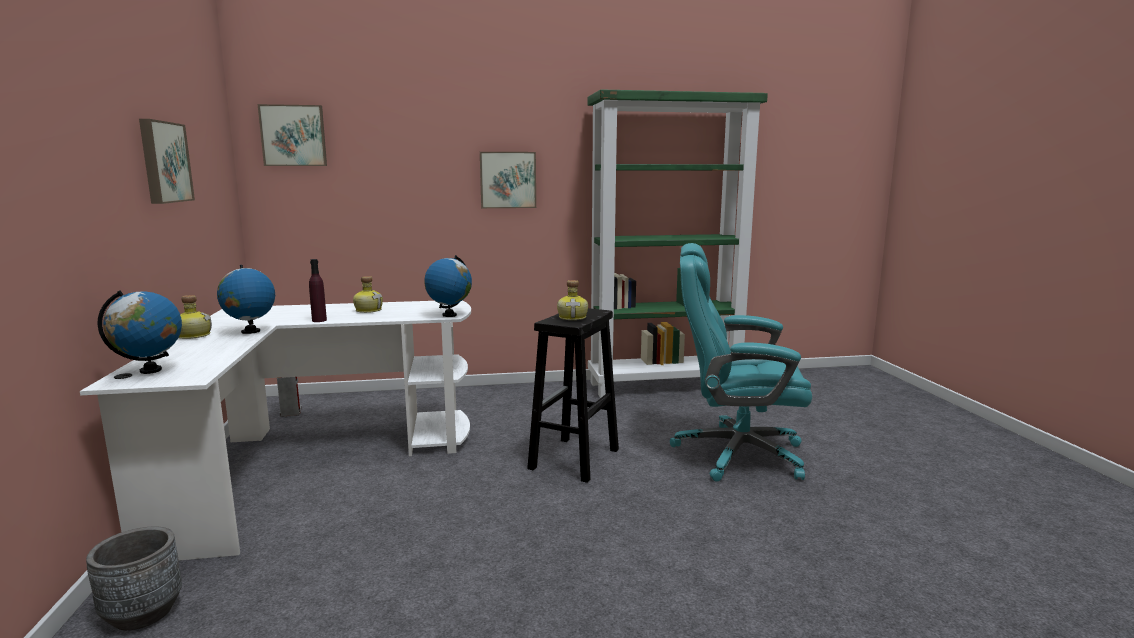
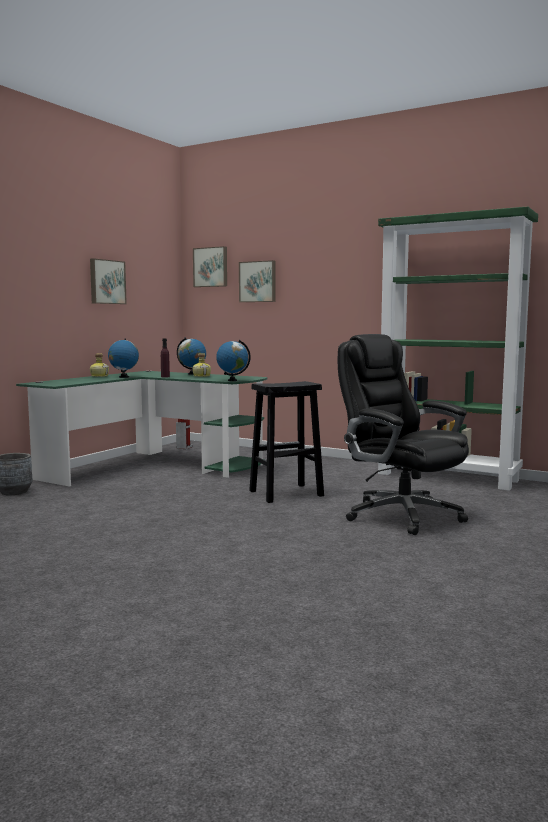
camera: 40 degrees right, 5 degrees down
(150, 370) = (50, 381): globe -> globe (192, 374)
(311, 462) = (154, 466): white desk -> green desk
(508, 180) = (337, 293): picture -> picture (258, 281)
(573, 317) = (283, 384): bottle -> none
(735, 453) = (400, 515): turquoise office chair -> black office chair

